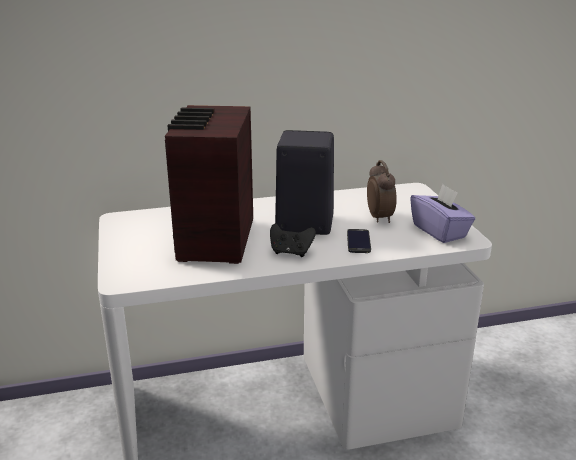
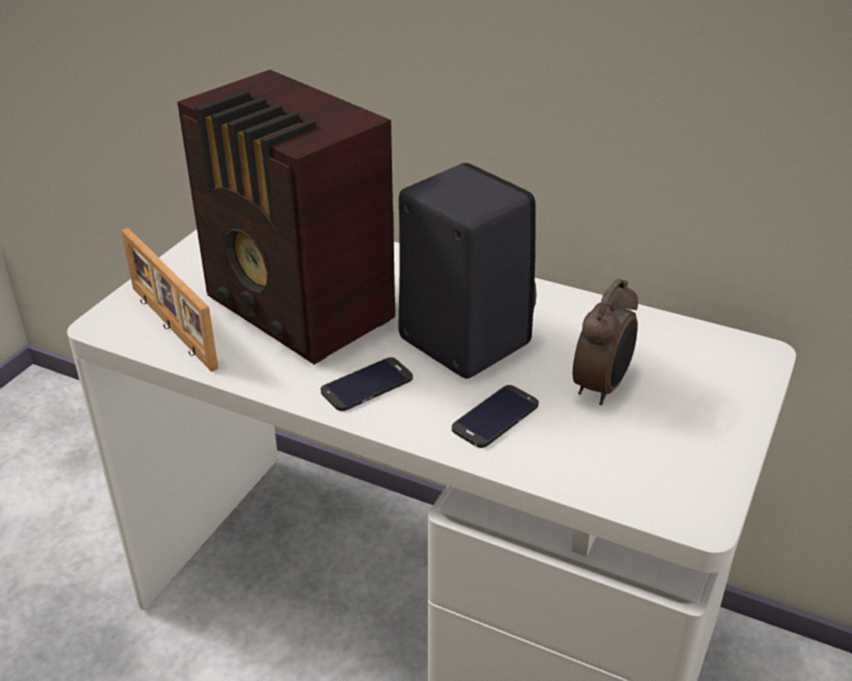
camera: 40 degrees right, 10 degrees up
(159, 270) = (170, 327): none -> picture frame
(214, 240) = (299, 311): radio -> radio turned 90 degrees counterclockwise
(291, 252) = (367, 385): black game controller -> phone
(440, 231) = (667, 468): purple tissue box -> none

